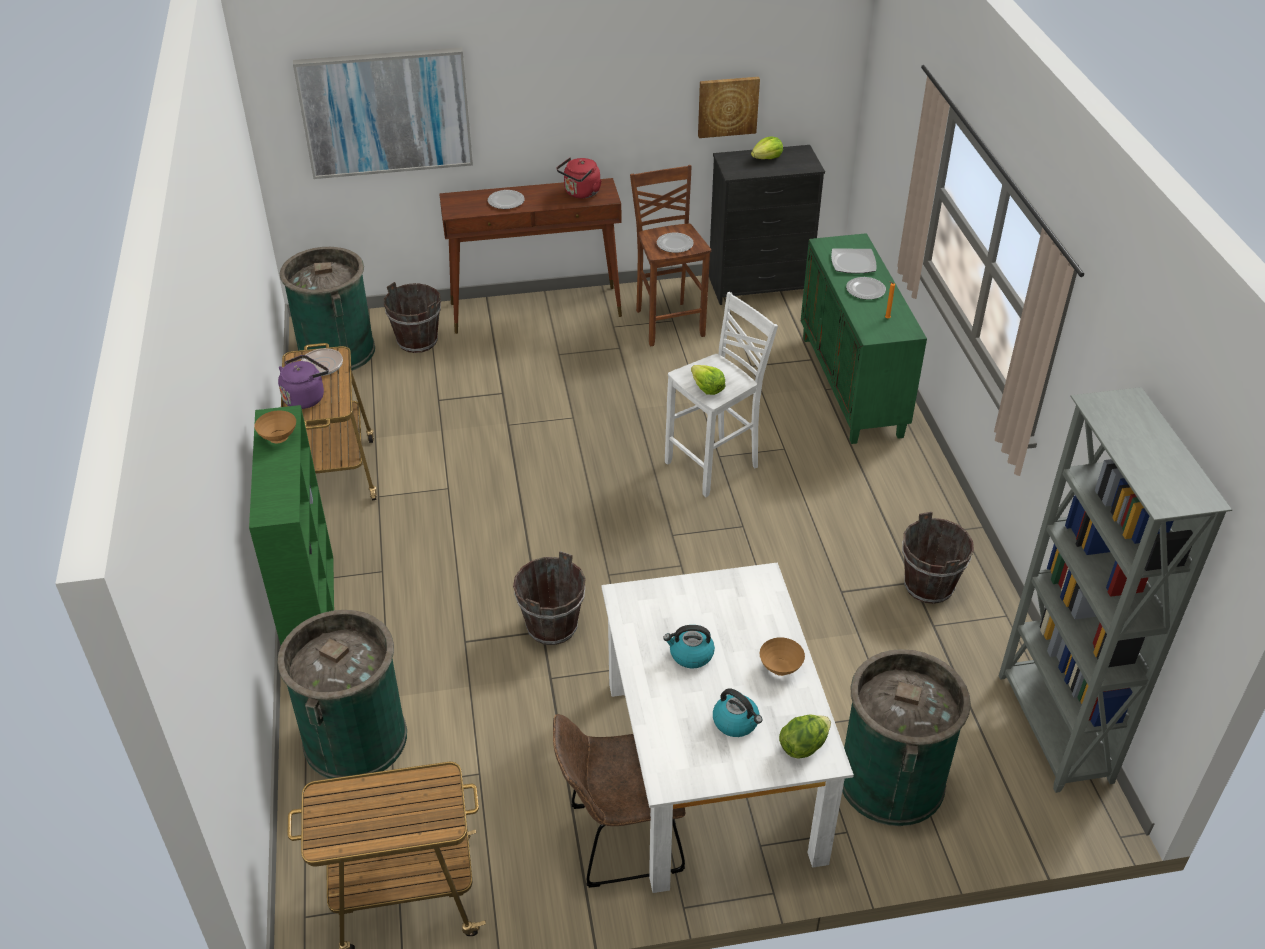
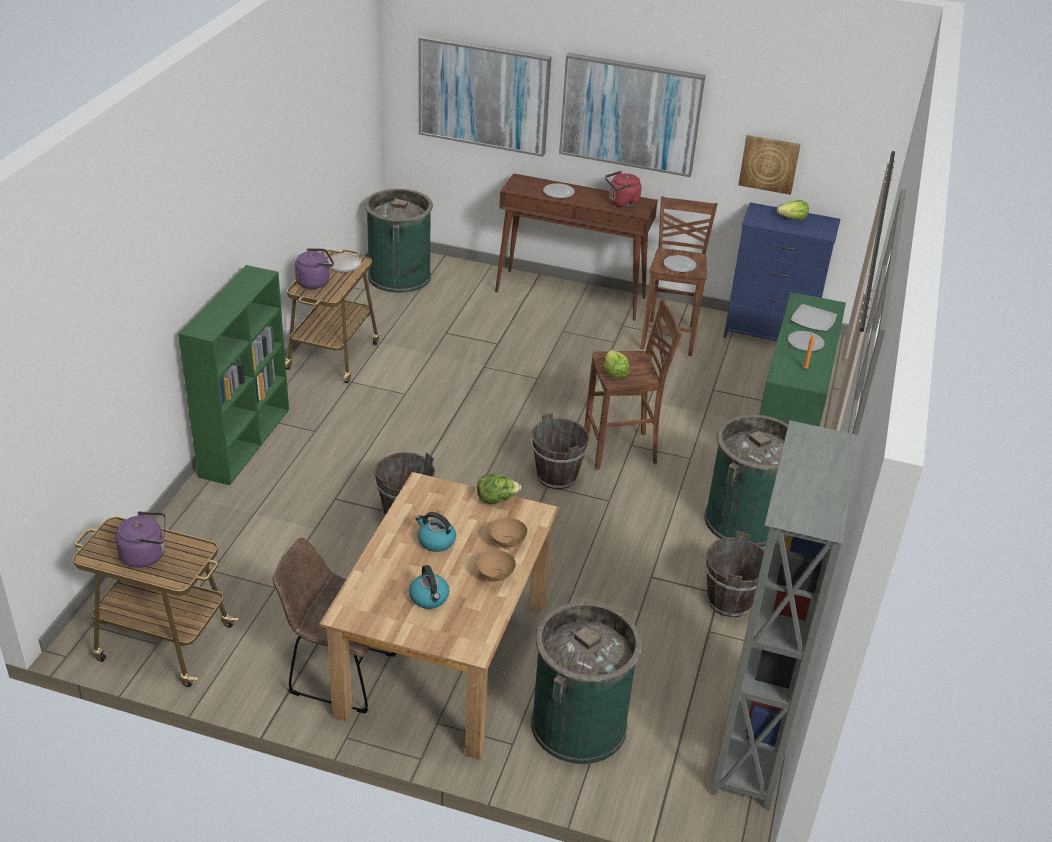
camera: 25 degrees right, 5 degrees down
(279, 438) = (246, 286): brown bowl -> brown bowl (508, 543)
(355, 738) = (211, 530): green trash can -> green trash can (744, 520)
(386, 813) = (146, 555): none -> purple kettle
(418, 341) = (463, 288): brown bucket -> brown bucket (557, 476)
(566, 90) = (630, 114): none -> picture
(710, 768) = (443, 655): white dining table -> brown dining table
(715, 465) = (622, 450): white stool -> brown stool
(759, 286) = (769, 334): black dresser -> blue dresser
(803, 746) = (465, 634): lettuce -> lettuce (496, 499)

